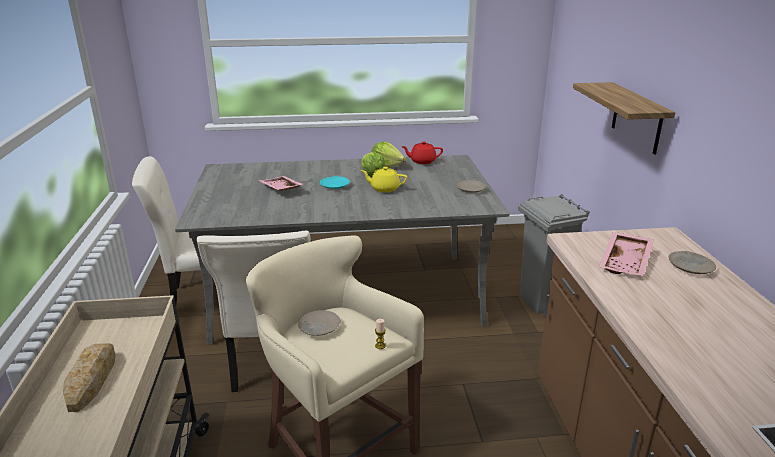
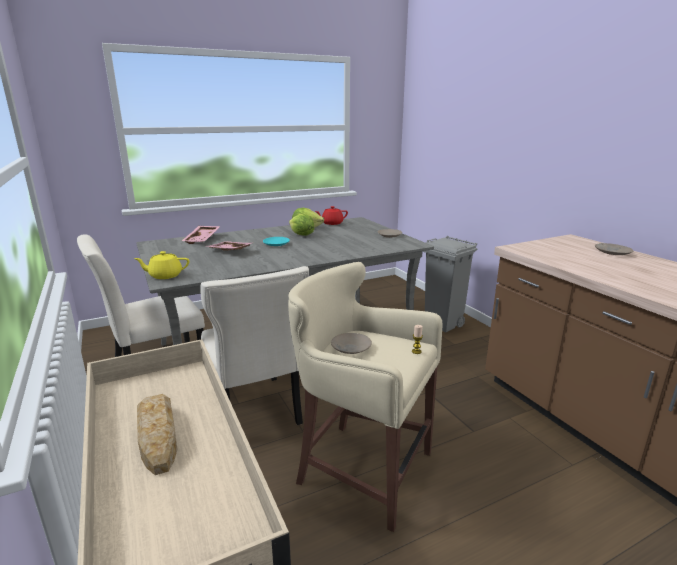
camera: 20 degrees left, 5 degrees down
(384, 188) = (320, 242): yellow teapot -> yellow teapot (165, 275)
(626, 262) = (570, 255): pink tray -> pink tray (203, 239)
(637, 118) = (510, 165): shelf -> none

